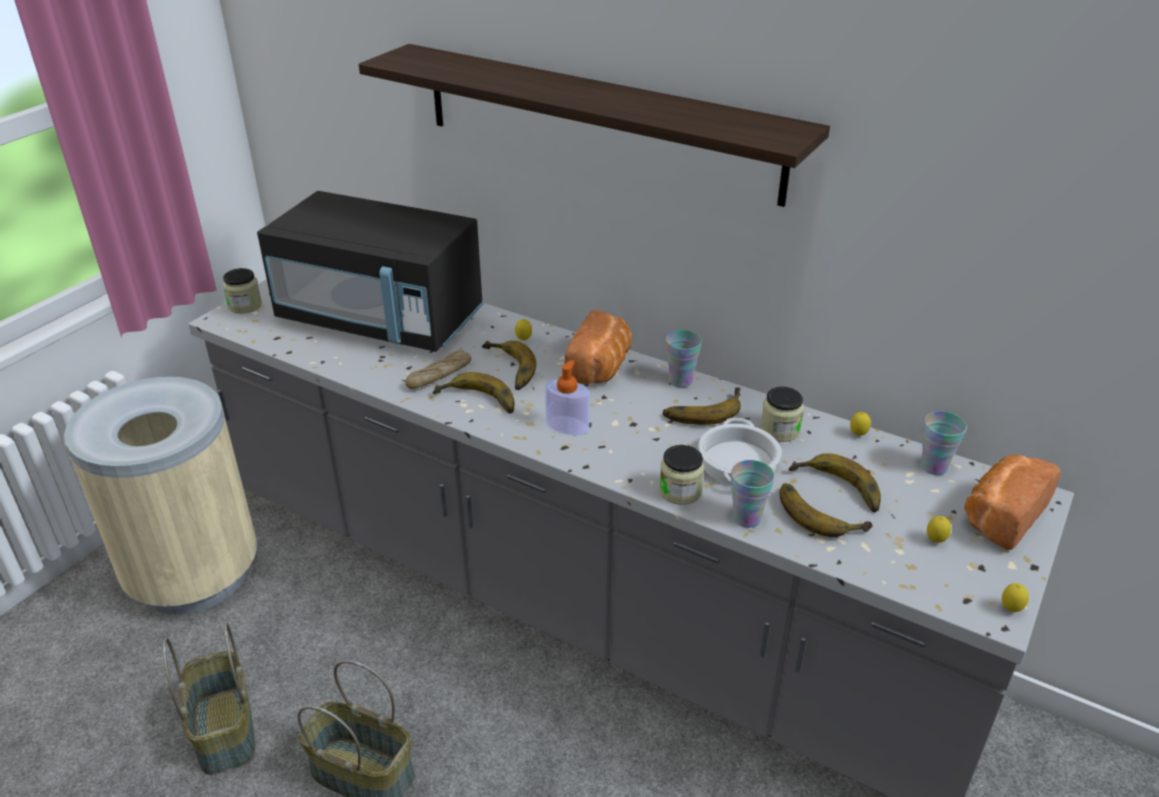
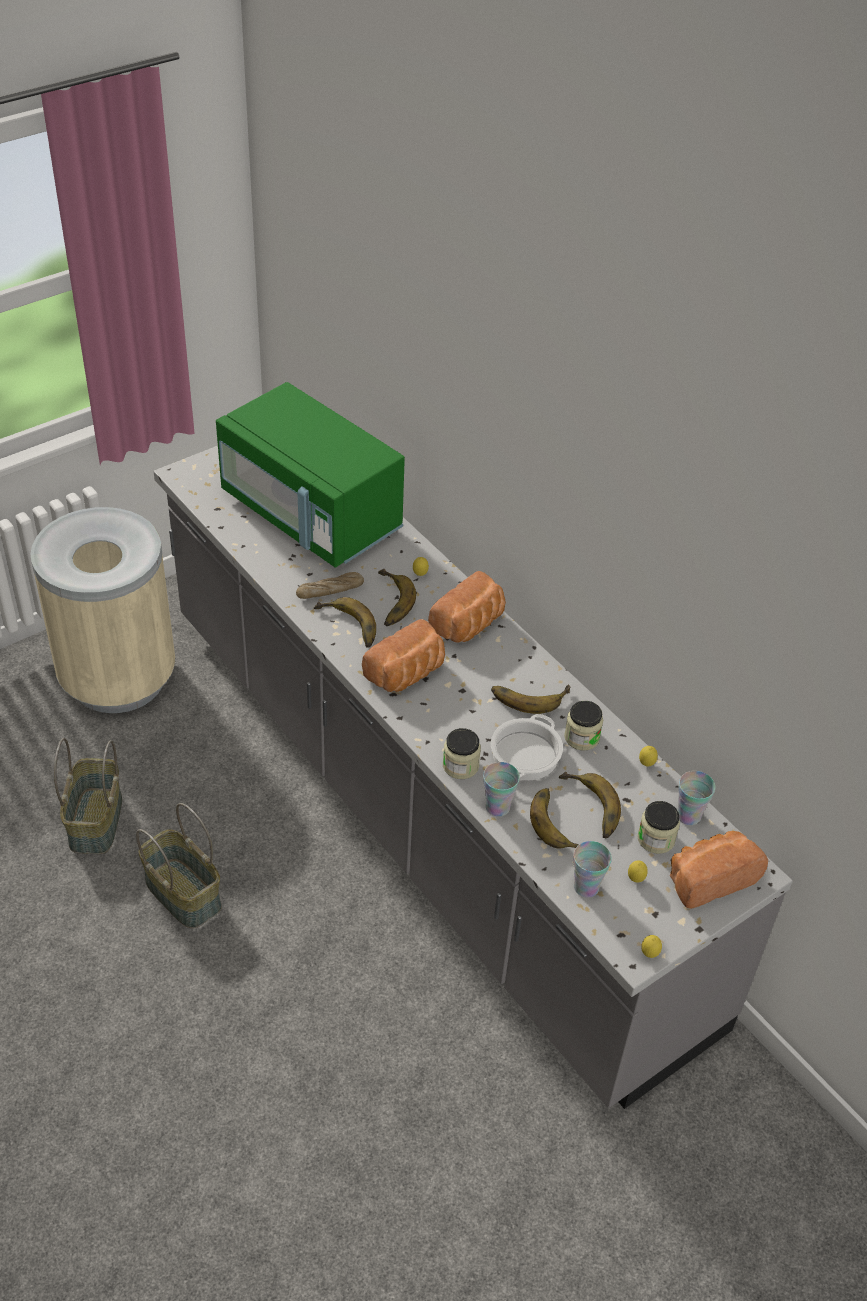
camera: 20 degrees right, 10 degrees up
(245, 305) = (205, 465): jar -> jar (656, 839)
(381, 319) = (311, 515): black microwave -> green microwave
(567, 425) = (407, 674): soap dispenser -> bread
(597, 122) = (503, 419): shelf -> none
(680, 381) = (530, 660): cup -> cup (586, 887)

